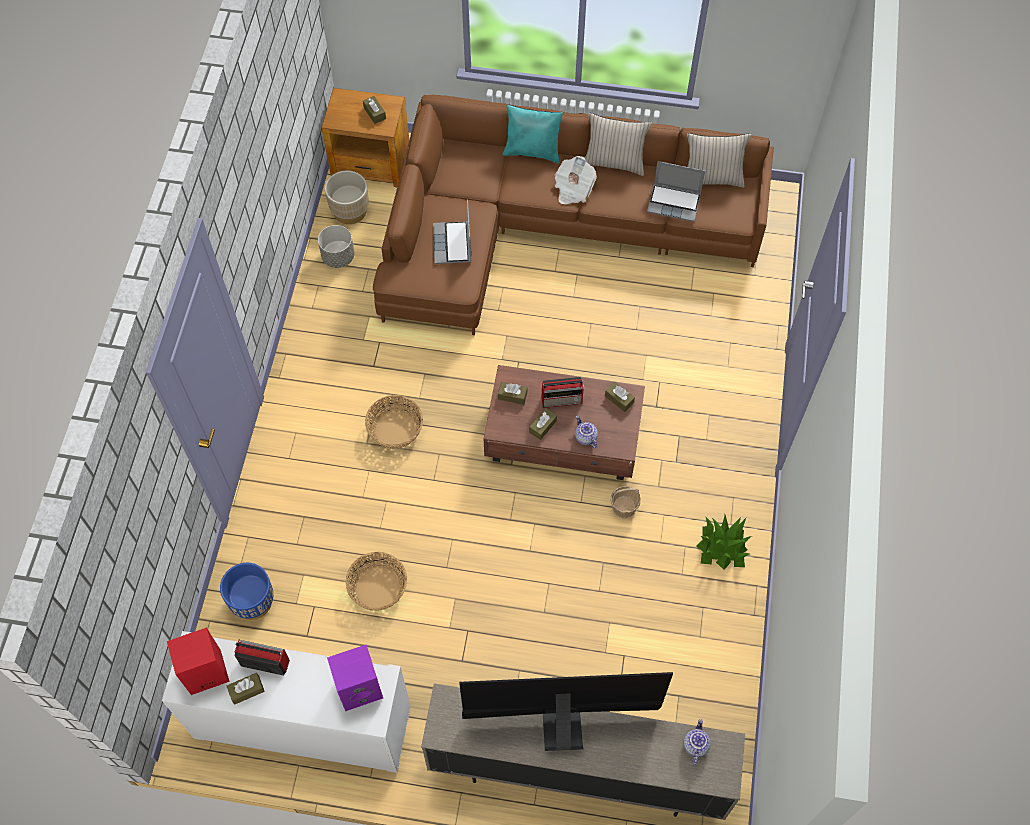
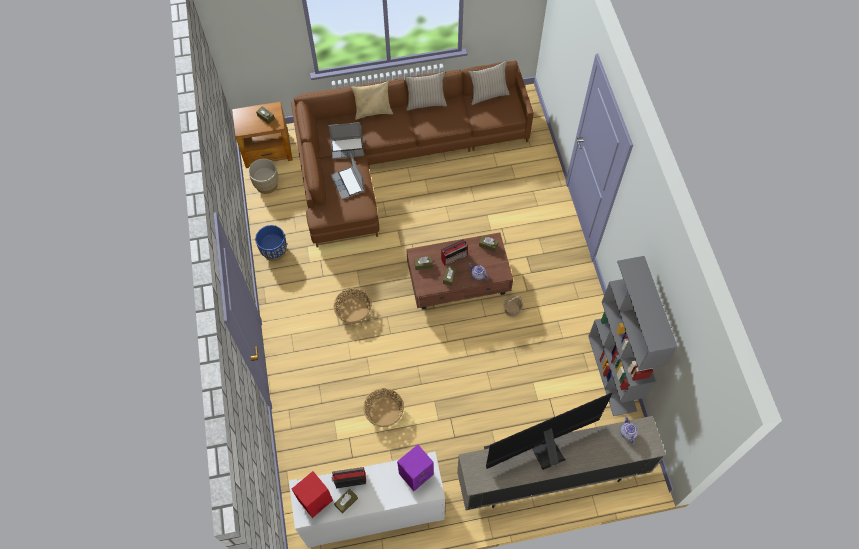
camera: 20 degrees left, 0 degrees up
(252, 601) = (309, 449): blue planter -> blue planter (274, 251)
(338, 257) = (271, 216): grey planter -> none
(533, 151) = (373, 111): turquoise pillow -> beige pillow
(573, 189) = (407, 127): newspaper -> none
(674, 203) = (472, 116): laptop -> laptop (347, 147)
(722, 547) = (579, 313): potted plant -> none
(735, 653) = (612, 373): none -> grey bookcase

